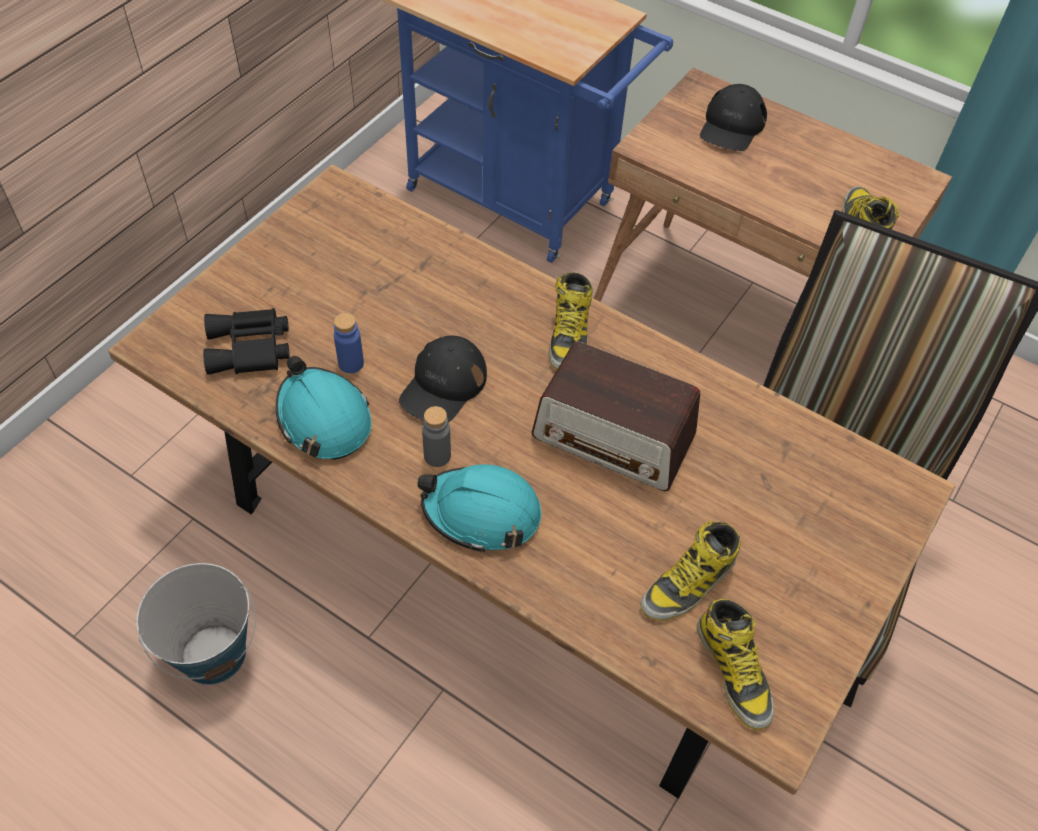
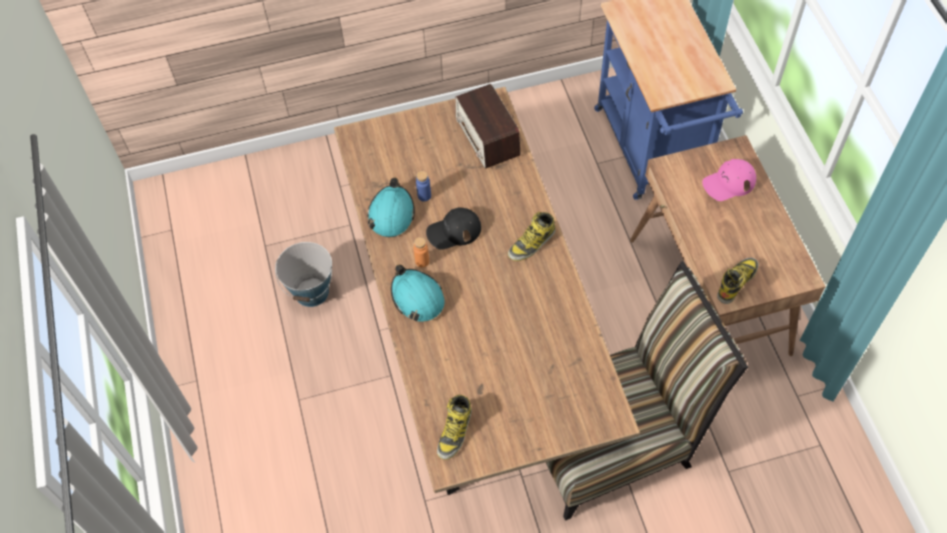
camera: 45 degrees right, 5 degrees up
(250, 349) = (389, 162): black binoculars -> none
(437, 456) = (422, 261): grey bottle -> orange bottle
(614, 437) = (504, 303): radio -> radio (487, 137)
(688, 583) = (472, 385): boot -> none
(731, 126) = (729, 183): black cap -> pink cap

